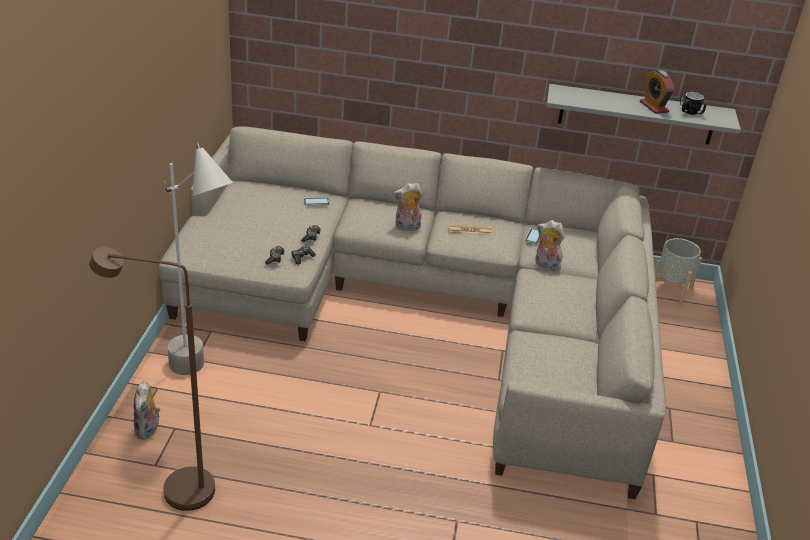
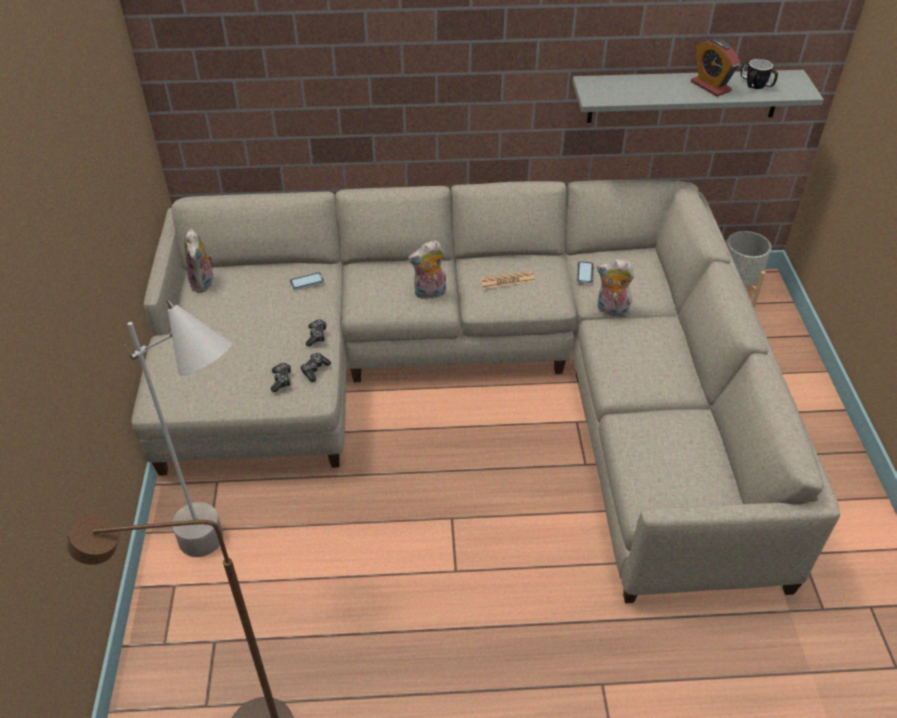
camera: 10 degrees left, 10 degrees up
(148, 430) = (181, 654): plush toy -> plush toy (204, 283)

